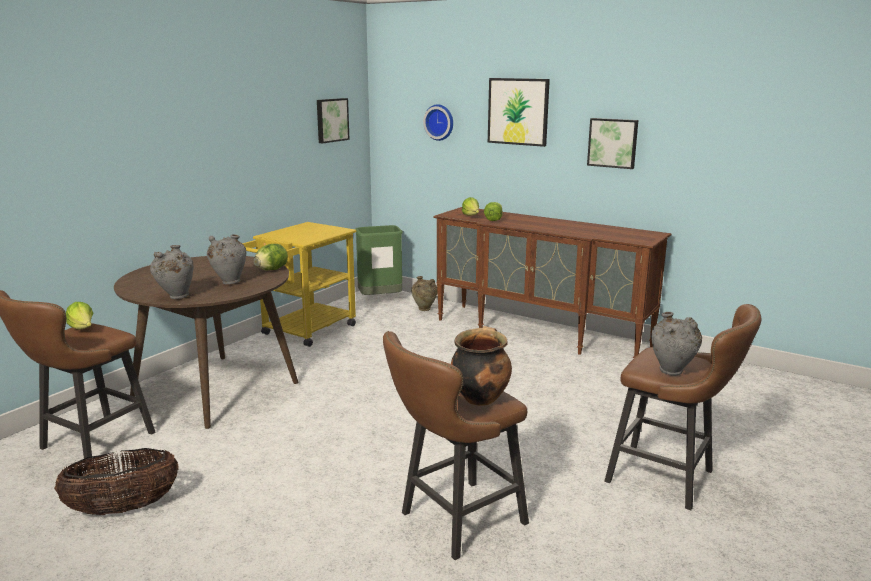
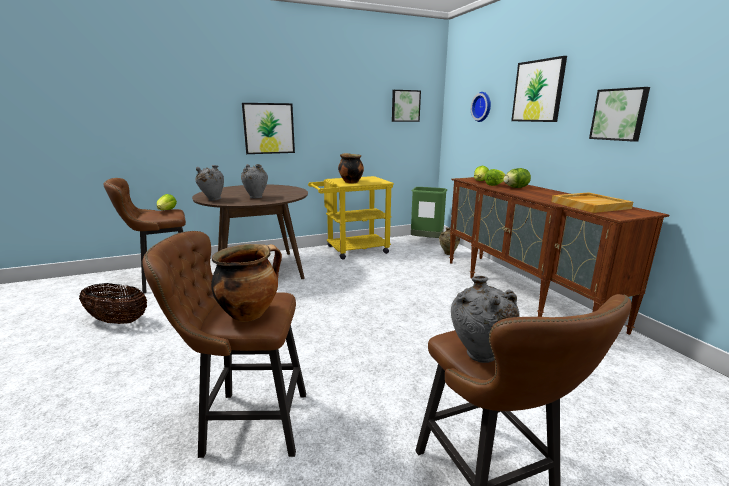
camera: 35 degrees right, 0 degrees up
(176, 173) = (269, 128): none -> picture
(271, 270) = (293, 195): lettuce -> lettuce (515, 188)
(302, 237) = (350, 182): none -> cooking pot
(609, 233) = (590, 205): none -> beige tray

